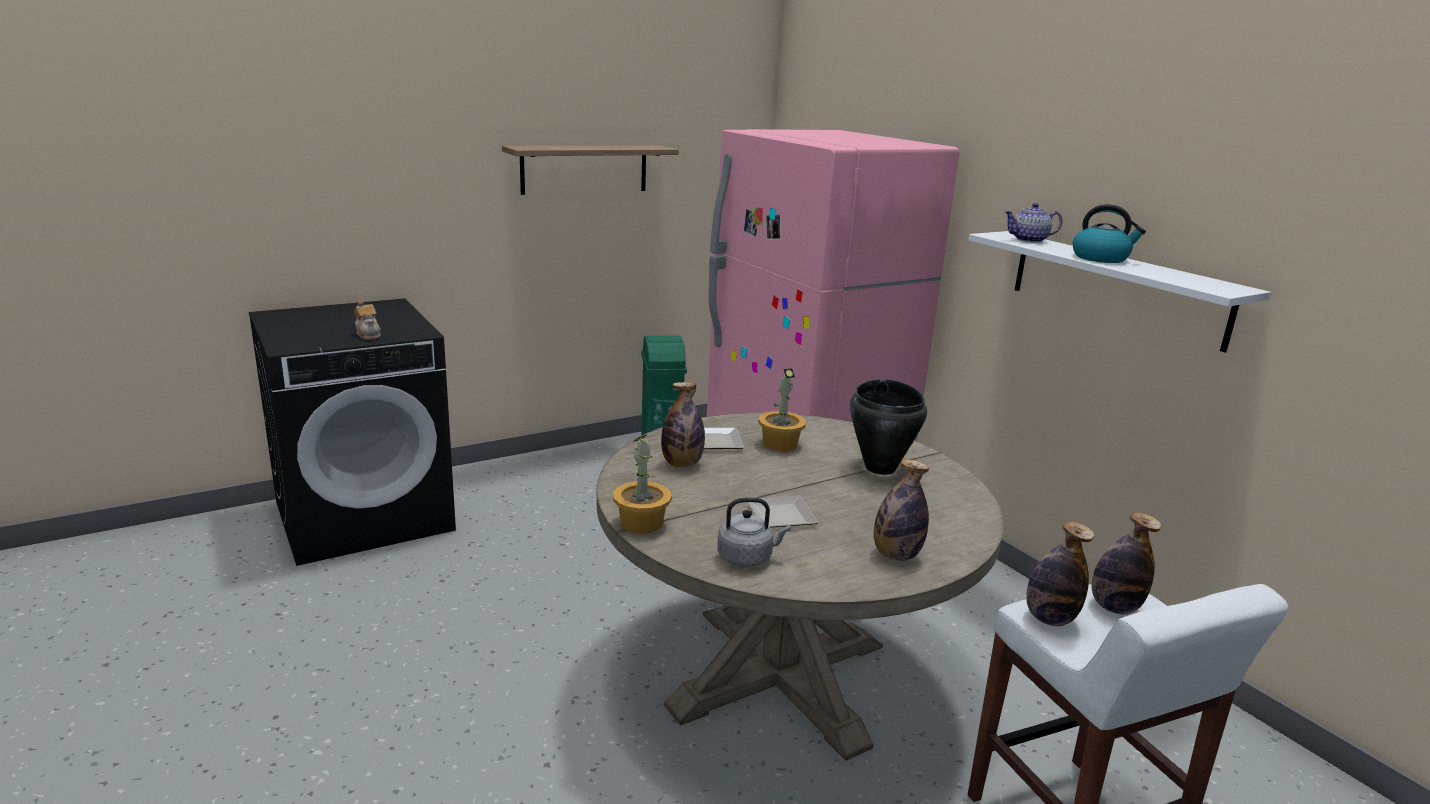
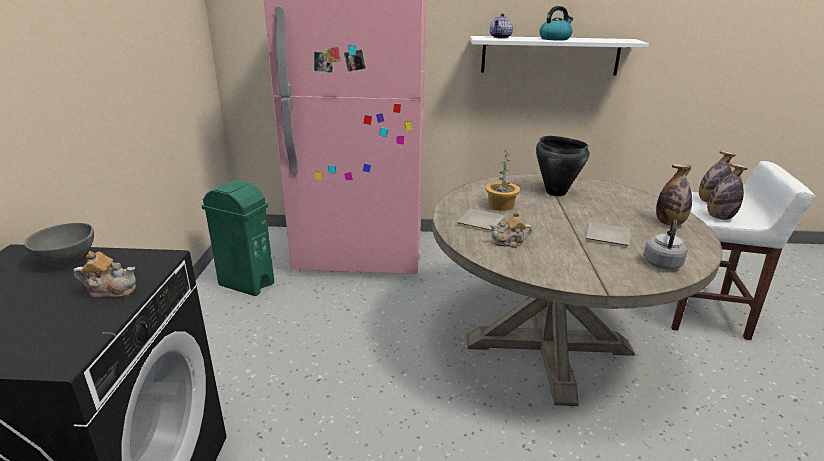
camera: 55 degrees left, 5 degrees up
(398, 315) = (68, 259): none -> grey bowl
(584, 169) = (113, 42): shelf -> none
(642, 523) = (599, 282): potted plant -> none
(682, 464) = (509, 242): bottle -> teapot

